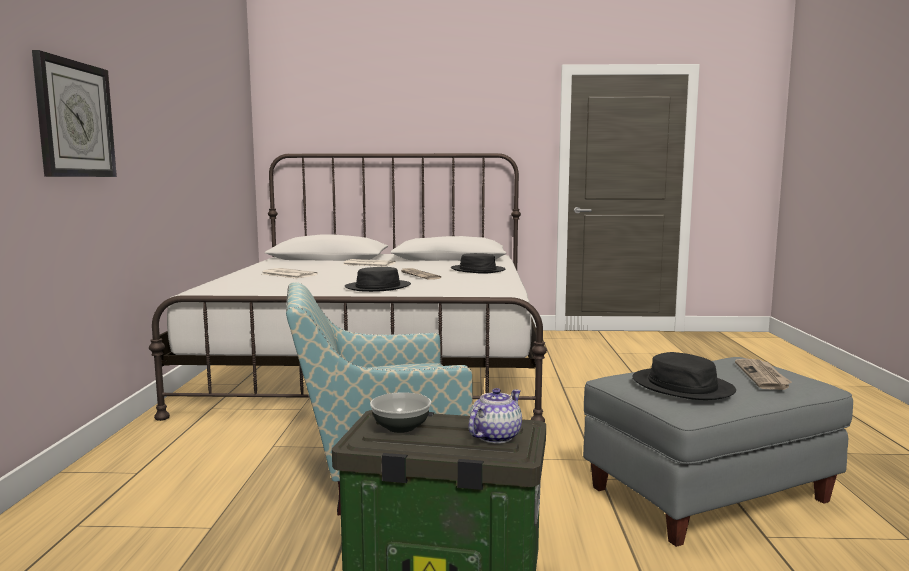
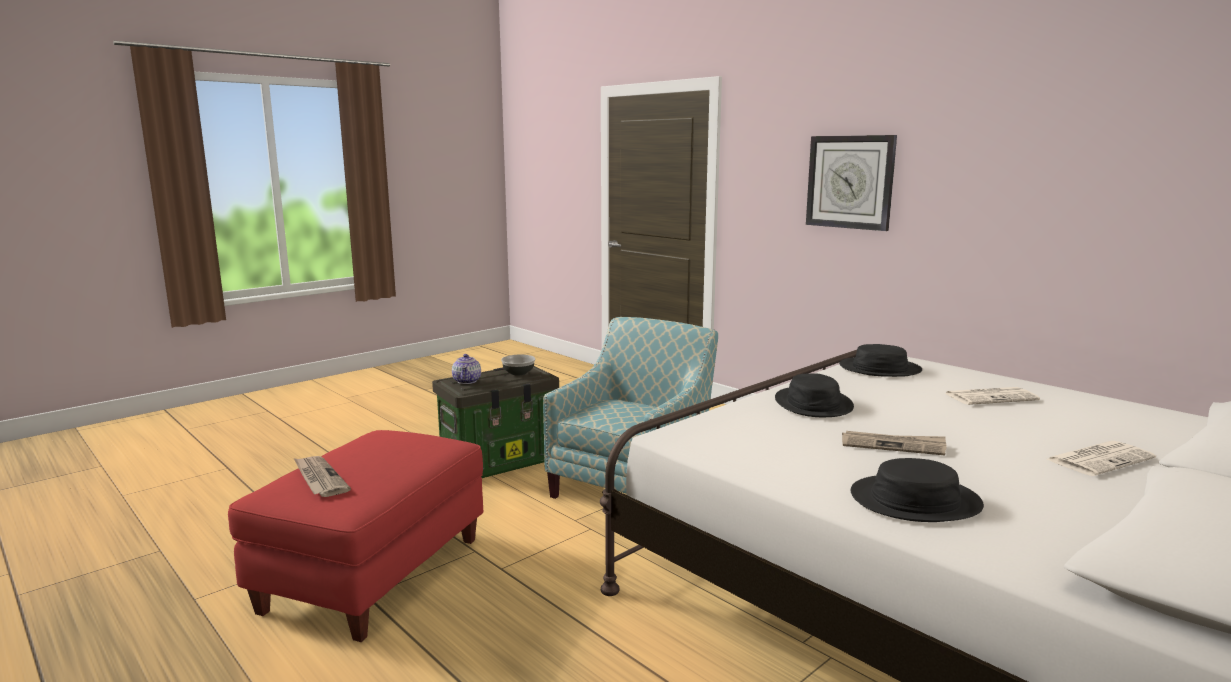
camera: 135 degrees right, 5 degrees up
(682, 386) = (389, 444): black hat -> black hat (880, 369)
(709, 495) = (373, 573): grey ottoman -> red ottoman

